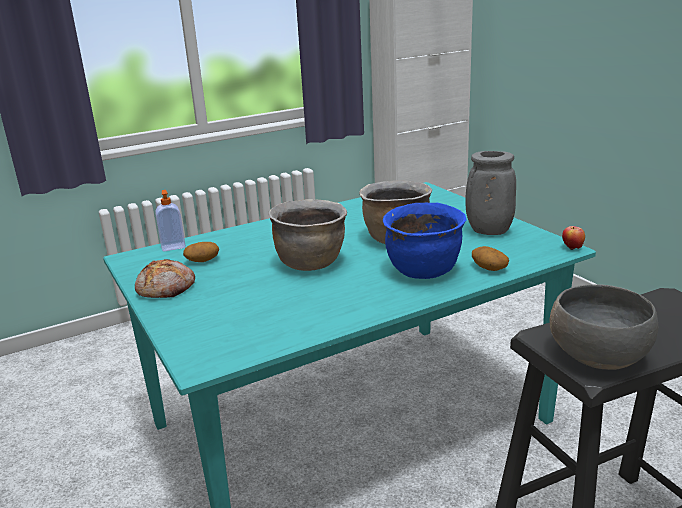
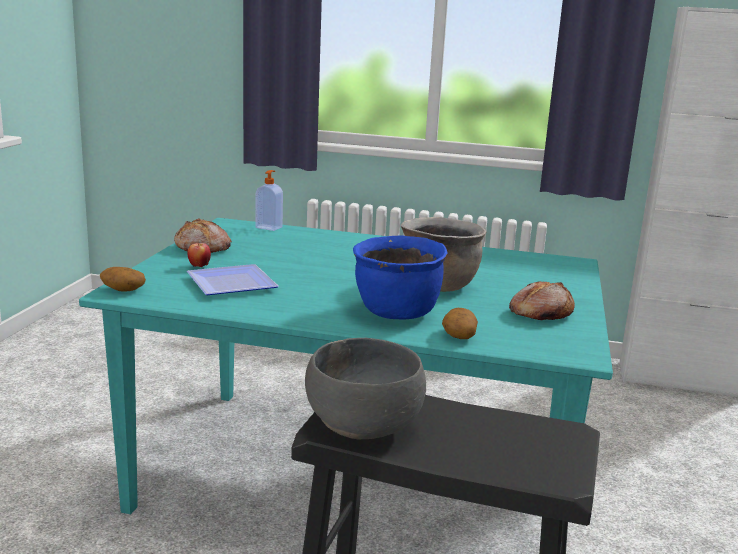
camera: 40 degrees right, 5 degrees down
(202, 260) = (264, 242): potato -> potato (123, 290)
(271, 308) = (230, 285): none -> plate
(311, 263) = (329, 272): brown cooking pot -> none
(488, 231) = (540, 313): grey vase -> bread
(572, 248) = (589, 358): apple -> apple (199, 266)

